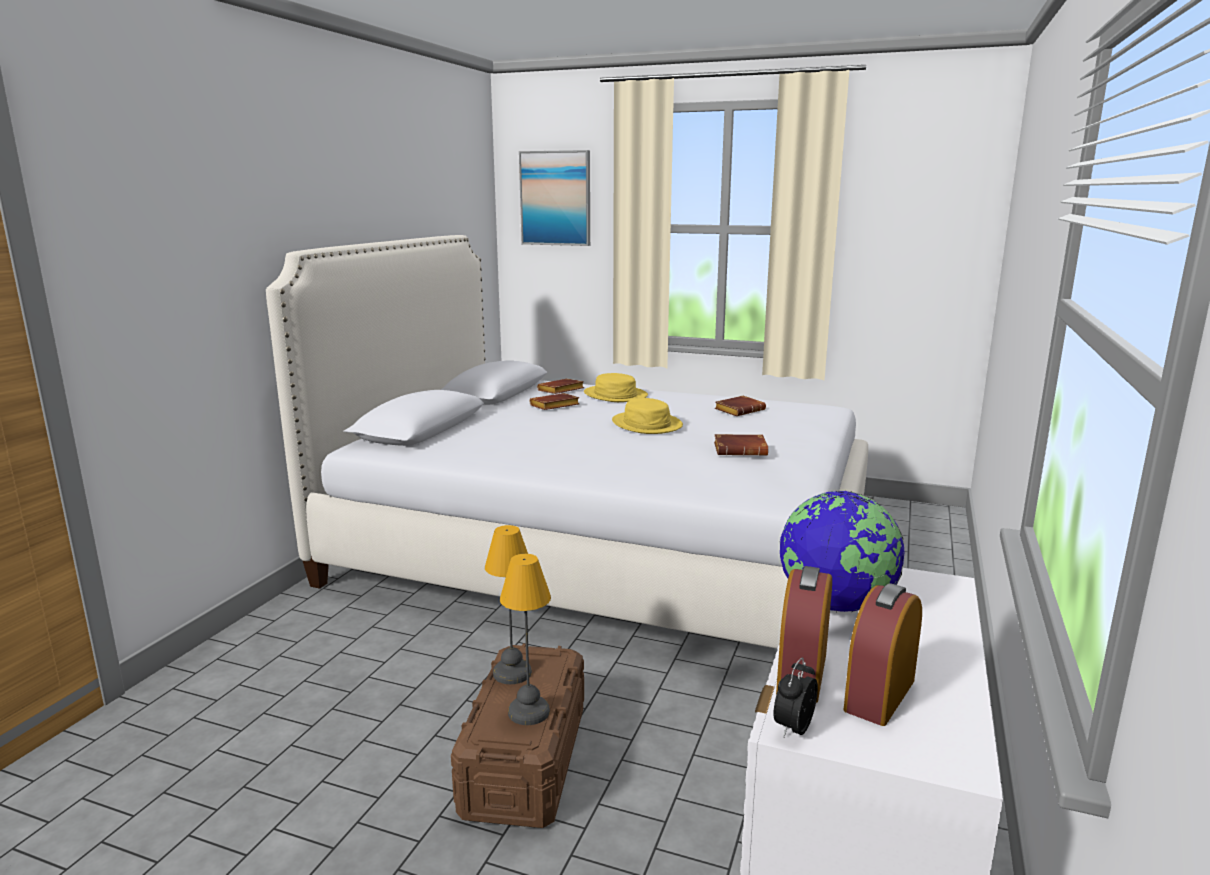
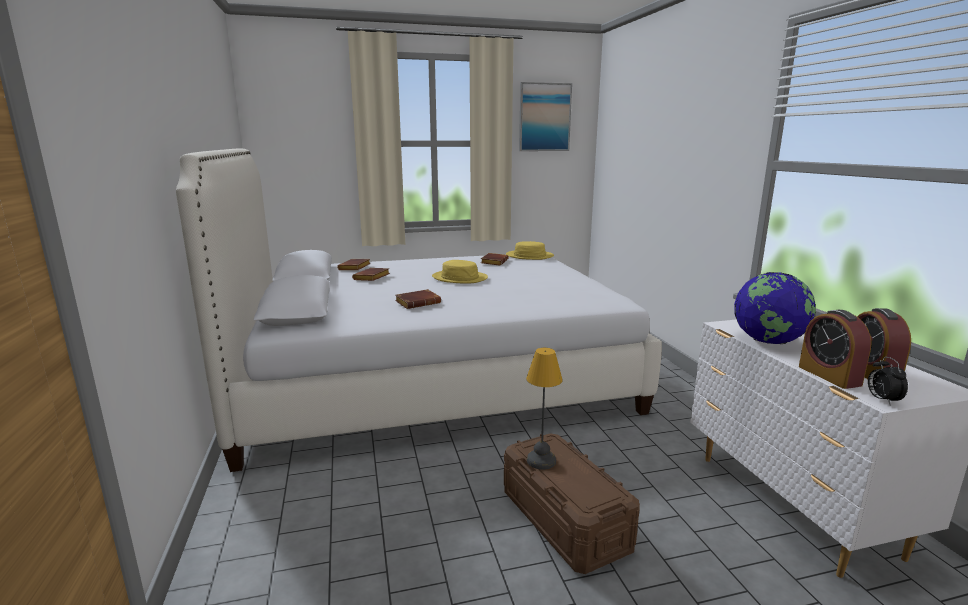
camera: 35 degrees left, 0 degrees up
(530, 712) = (589, 479): table lamp -> none
(555, 198) = (298, 121): picture -> picture (544, 117)
(615, 395) = (399, 265): yellow hat -> yellow hat (529, 256)
(741, 450) = (546, 282): brown book -> brown book (418, 303)

